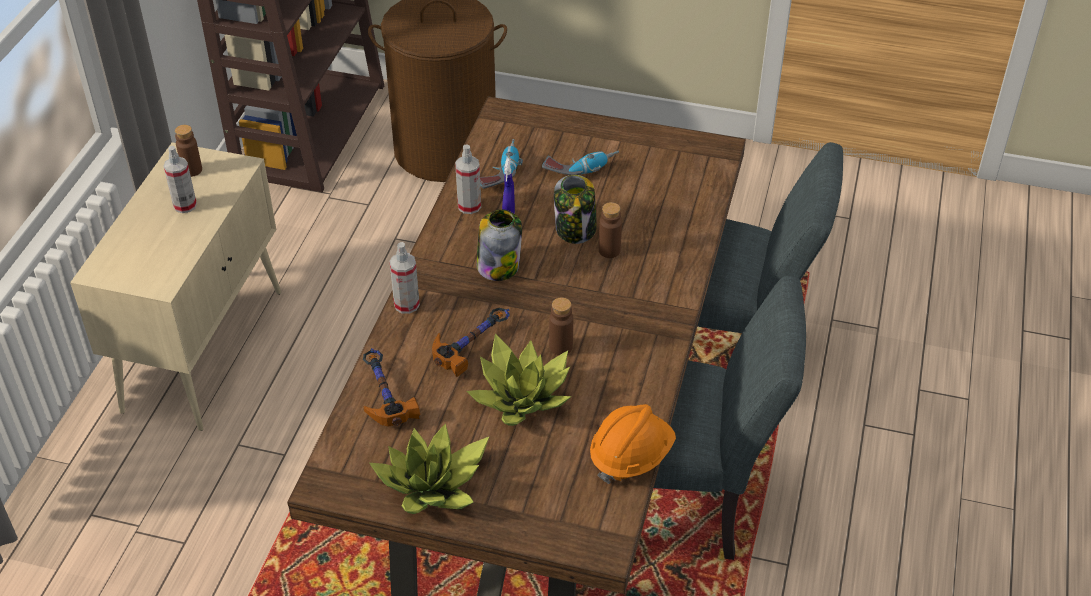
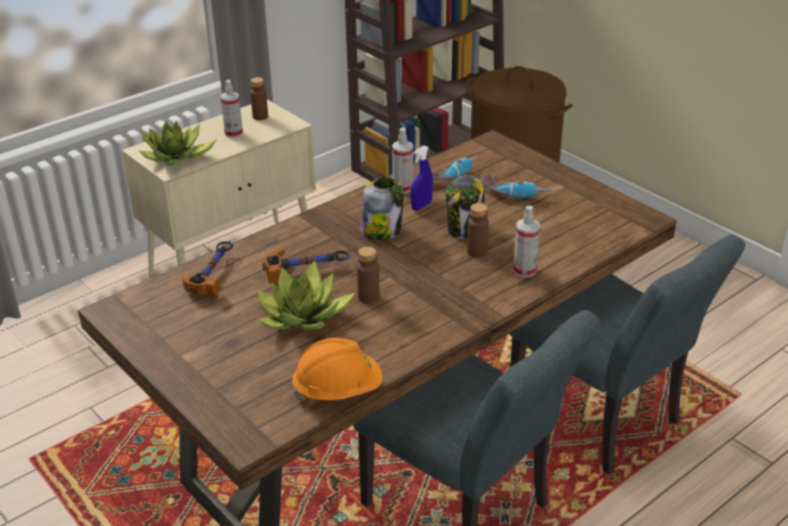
camera: 35 degrees right, 10 degrees down
(406, 304) = (290, 229): spray bottle -> spray bottle (524, 270)
(432, 486) = (176, 343): potted plant -> potted plant (176, 157)

